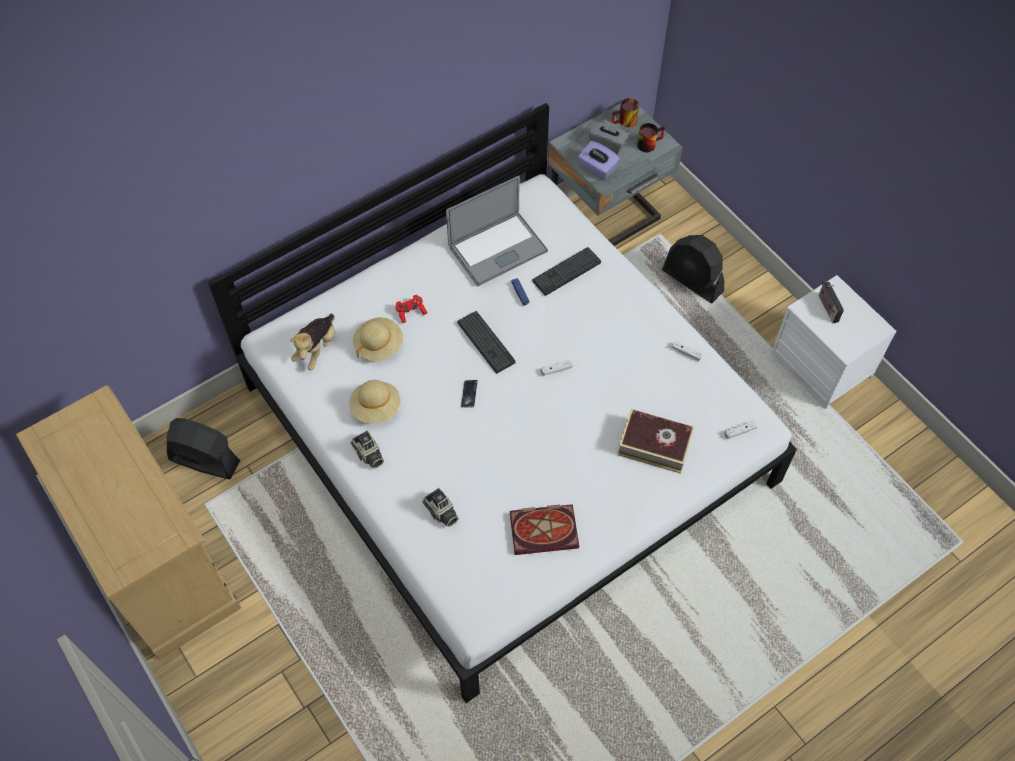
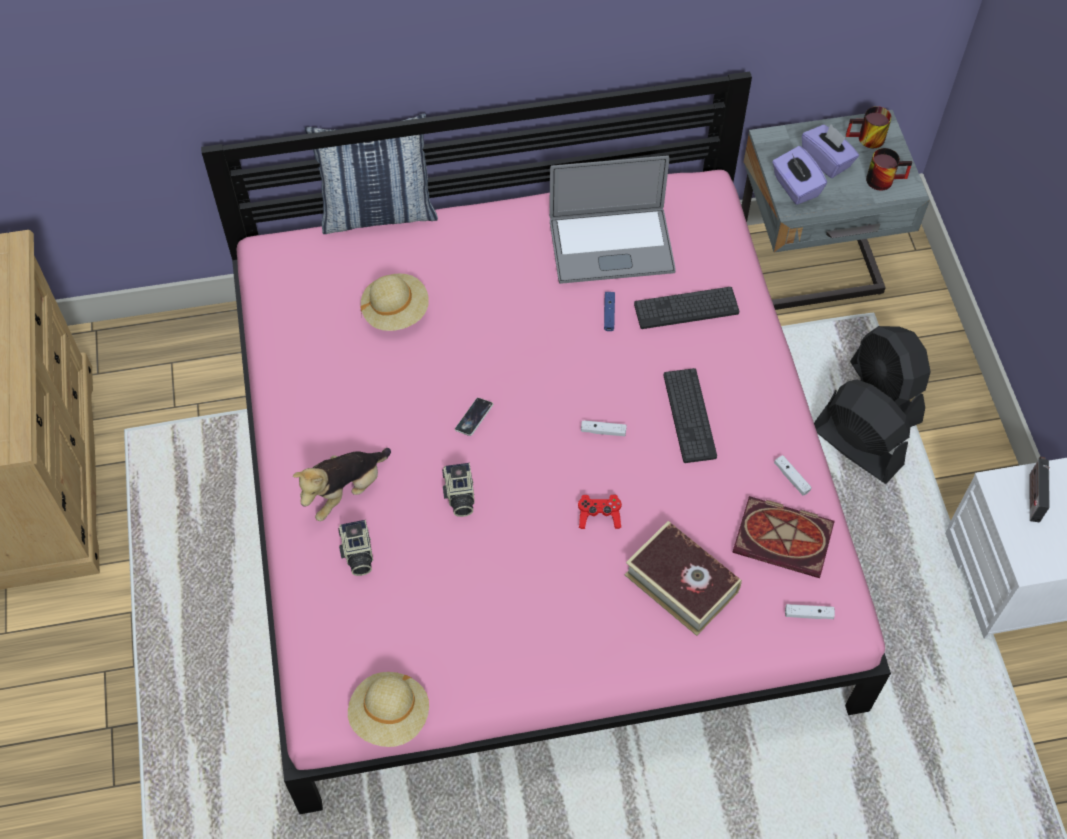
camera: 25 degrees right, 0 degrees up
(204, 460) = (152, 376): black fan -> black fan (856, 446)
(317, 348) = (318, 286): plush toy -> plush toy (345, 491)
(330, 285) = (378, 213): none -> pillow
(368, 455) = (308, 443): camera -> camera (459, 496)
(376, 408) = (349, 389): beige hat -> beige hat (390, 716)
(411, 312) = (458, 284): red game controller -> red game controller (599, 516)
(486, 342) = (531, 359): keyboard -> keyboard (689, 415)
(508, 432) = (534, 493): white bed -> pink bed
(545, 529) = (477, 632): book -> book (785, 538)
(607, 144) = (826, 160): grey tissue box -> purple tissue box

